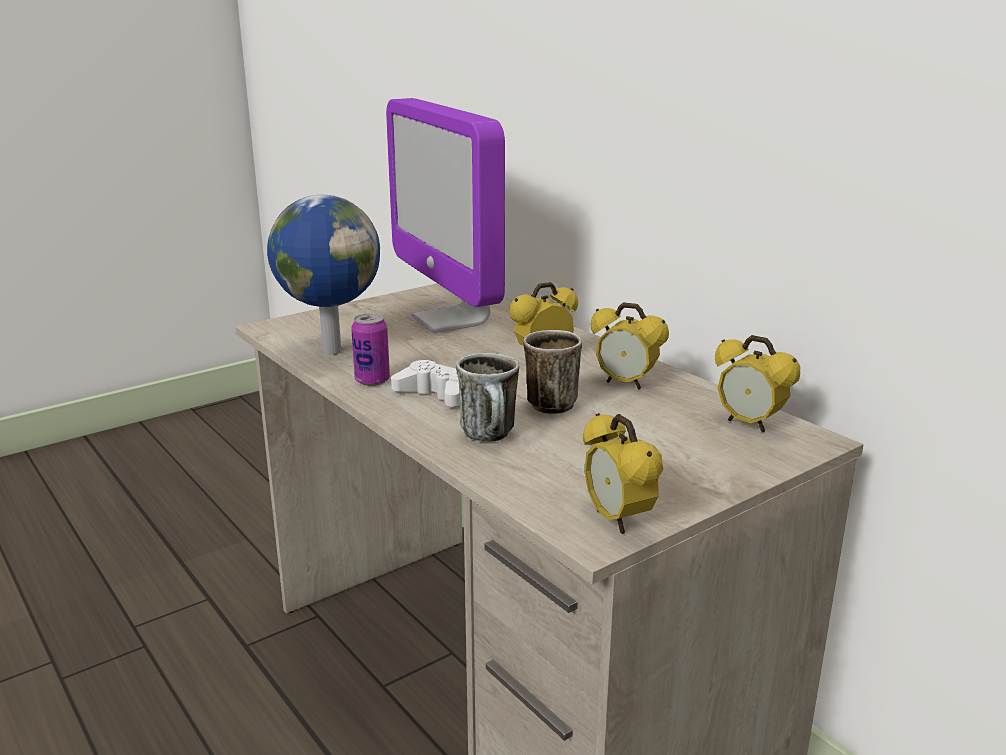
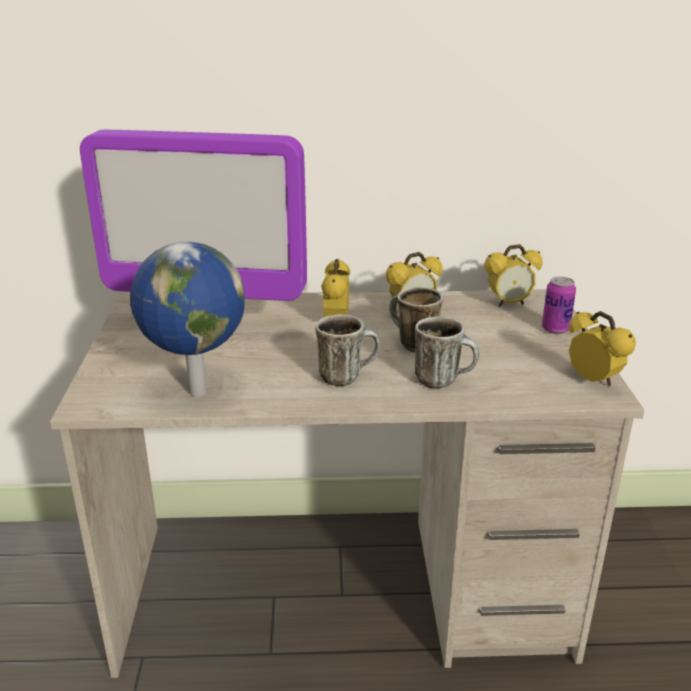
camera: 55 degrees left, 5 degrees up
(372, 380) = (287, 393): can -> can (555, 329)
(436, 394) = (347, 376): white game controller -> mug
(617, 520) = (593, 381): alarm clock -> alarm clock turned 135 degrees counterclockwise

